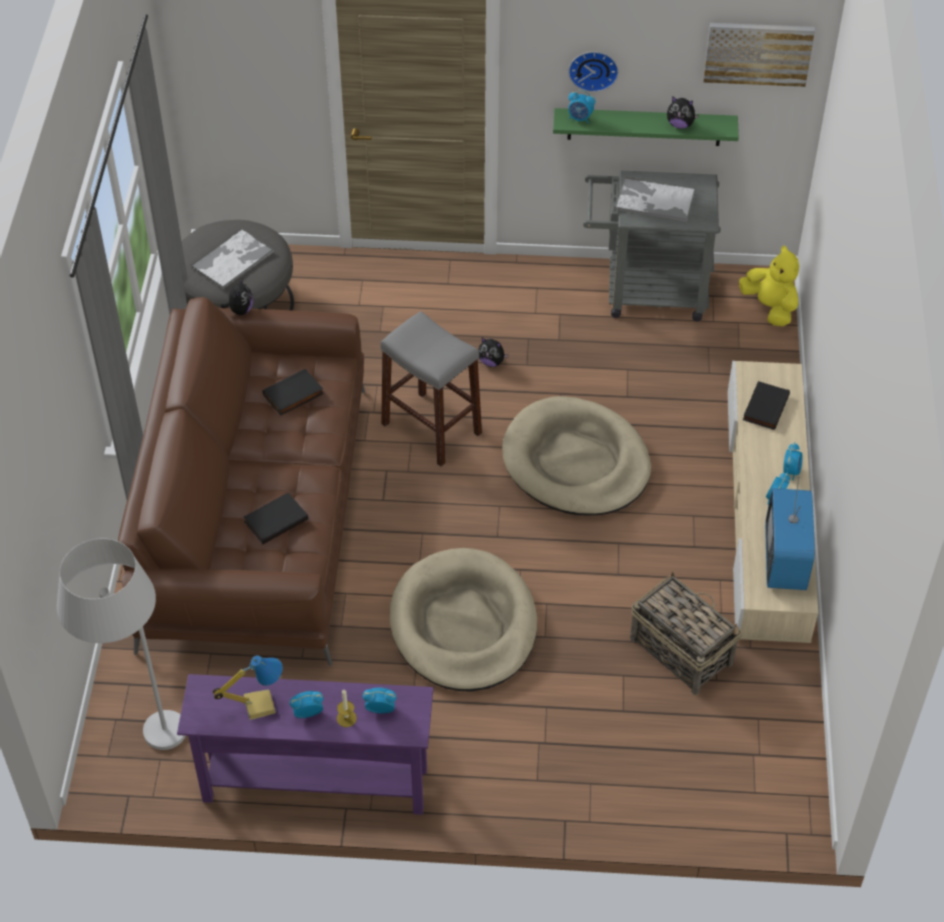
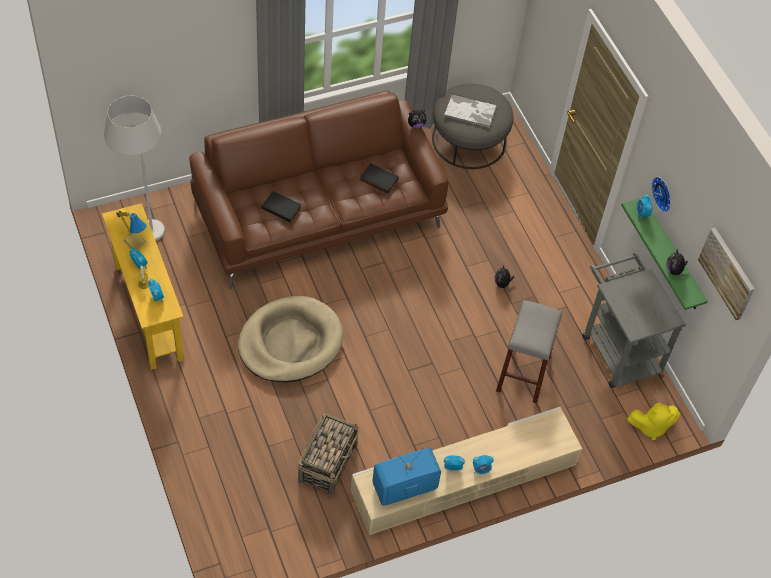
camera: 60 degrees right, 5 degrees up
(315, 785) = (148, 312): purple console table -> yellow console table
(431, 428) = (429, 272): grey stool -> grey stool (523, 374)
(576, 462) = (446, 357): beige dog bed -> none
(654, 200) = (634, 296): tray -> none
(764, 407) = (529, 437): black book -> none
(770, 307) = (650, 426): yellow plush toy -> yellow plush toy turned 60 degrees clockwise

